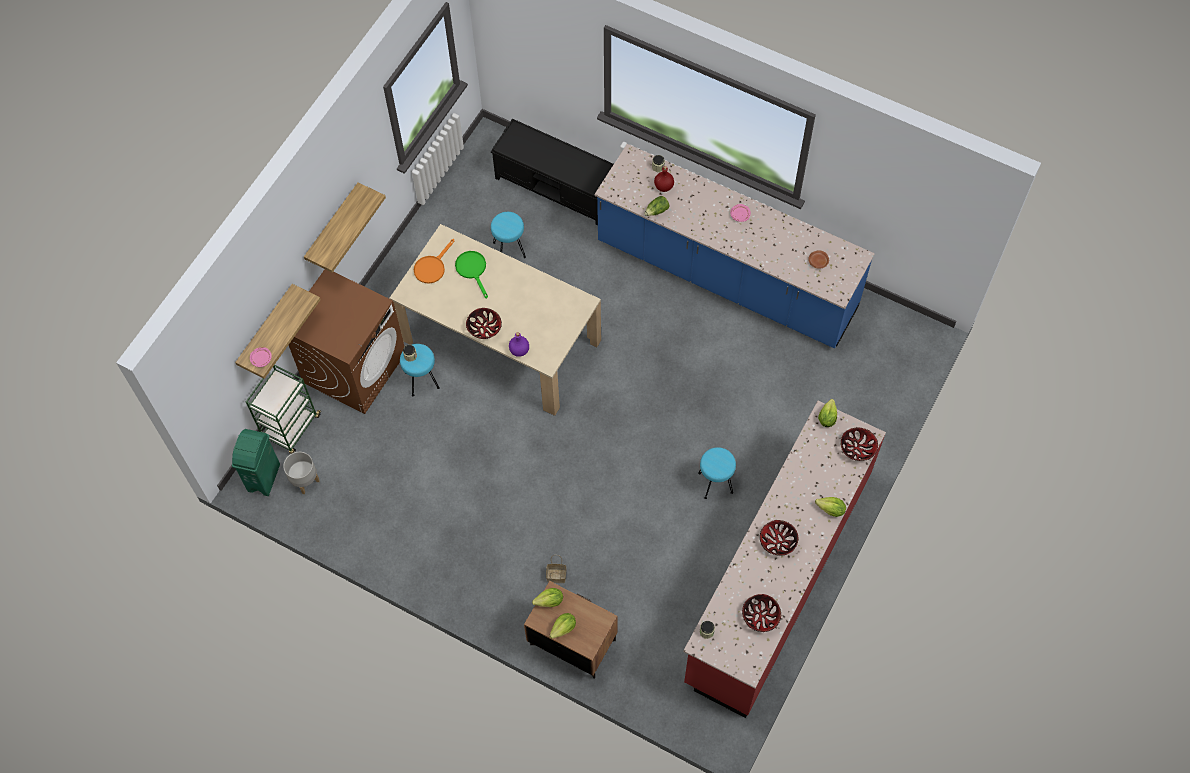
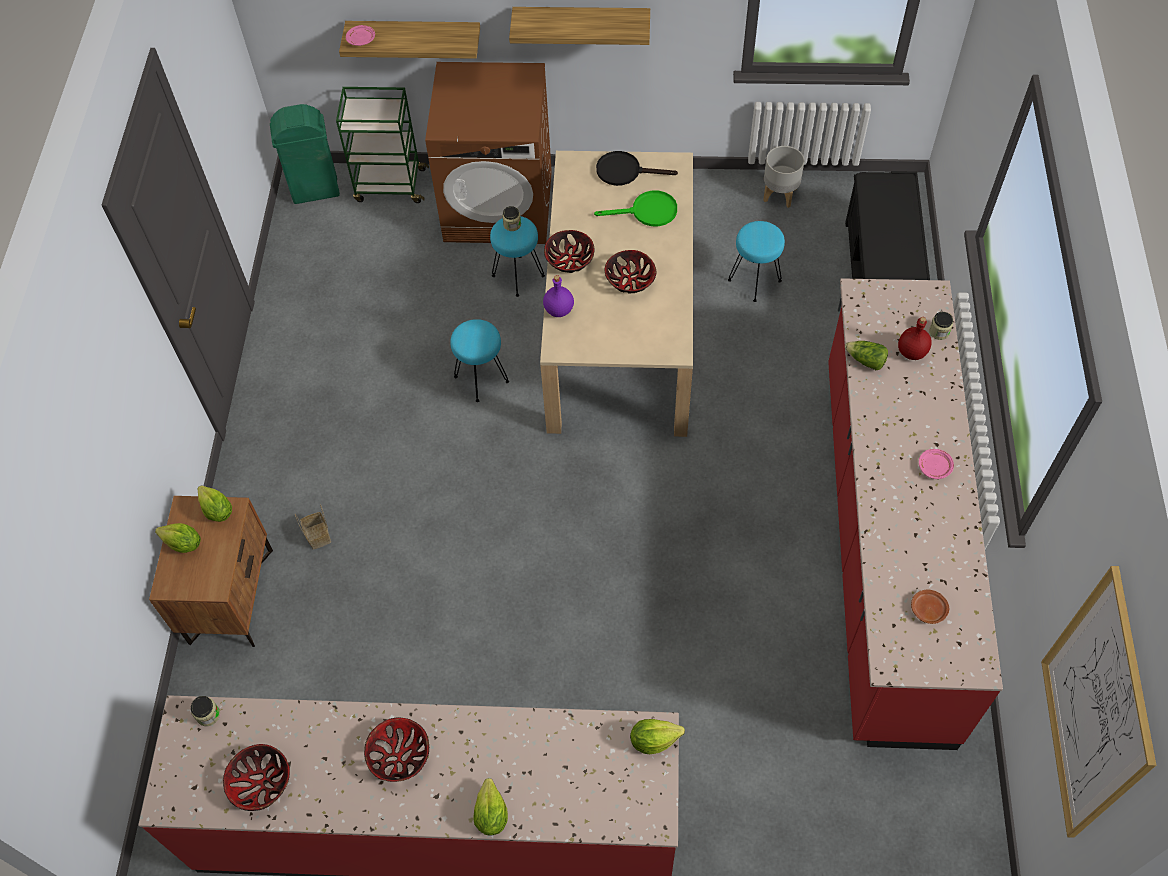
camera: 65 degrees right, 5 degrees down
(304, 480) = (329, 227): grey planter -> grey planter (779, 194)
(432, 267) = (625, 171): orange frying pan -> black frying pan
(473, 270) = (647, 212): green frying pan -> green frying pan turned 45 degrees clockwise
(715, 483) = (547, 671): turquoise stool -> turquoise stool (481, 378)
(726, 277) = (883, 545): blue counter -> red counter
(857, 448) = (623, 811): bowl -> bowl (630, 280)
(928, 212) = (1095, 707): none -> picture

